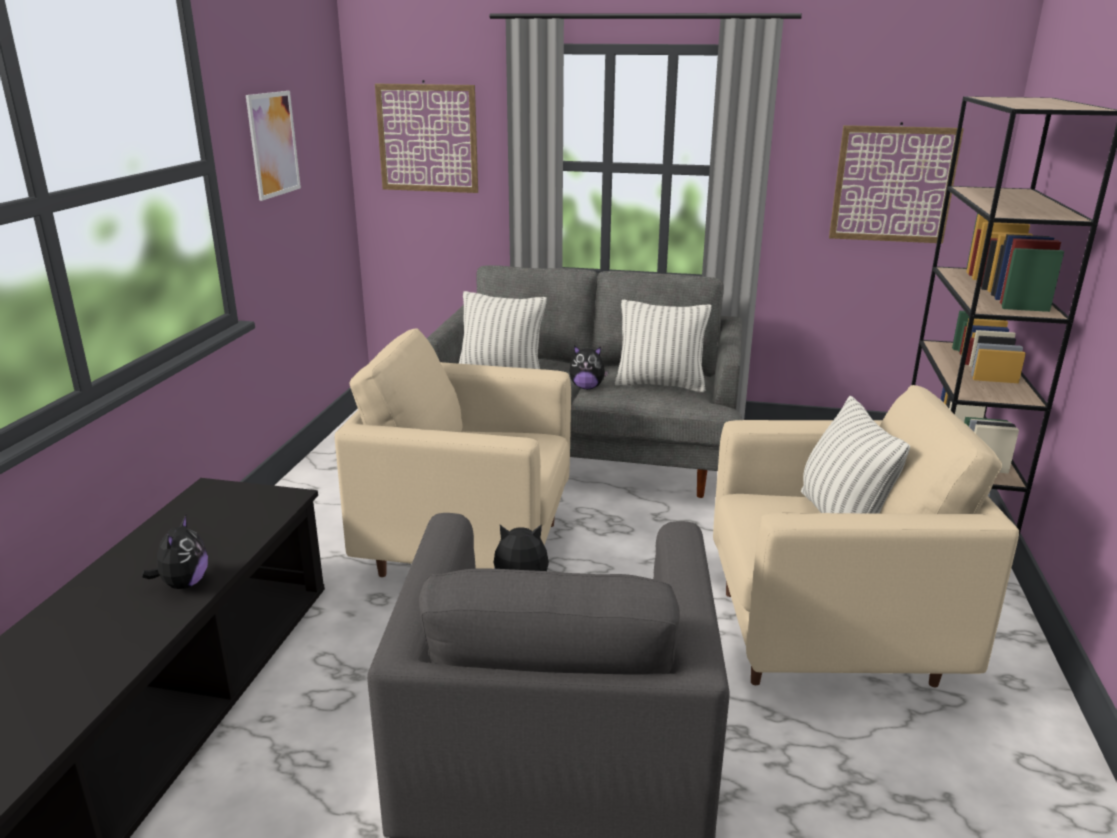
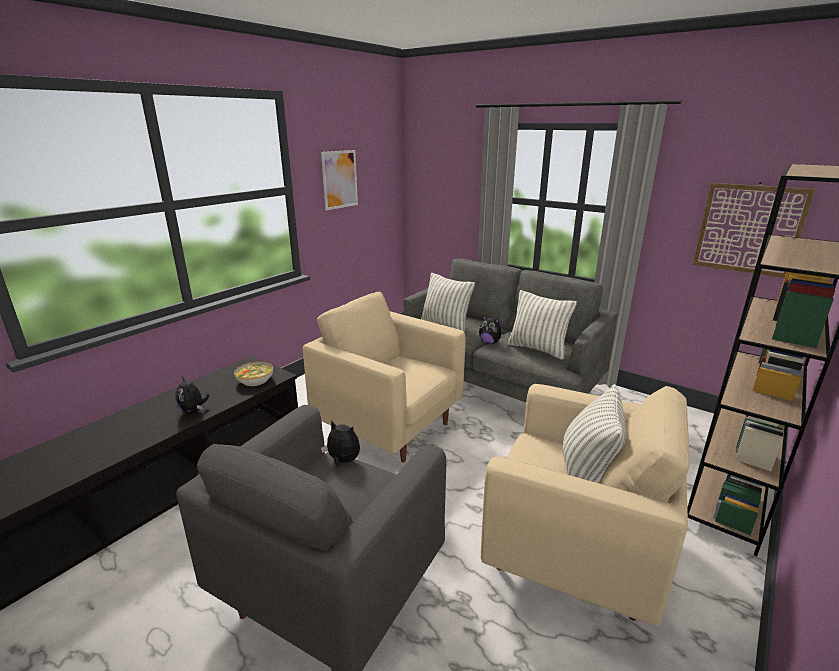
camera: 25 degrees right, 0 degrees up
(183, 584) = (193, 411): plush toy -> plush toy turned 120 degrees clockwise
(249, 512) = (255, 380): none -> bowl
(427, 136) = (441, 178): picture -> none

